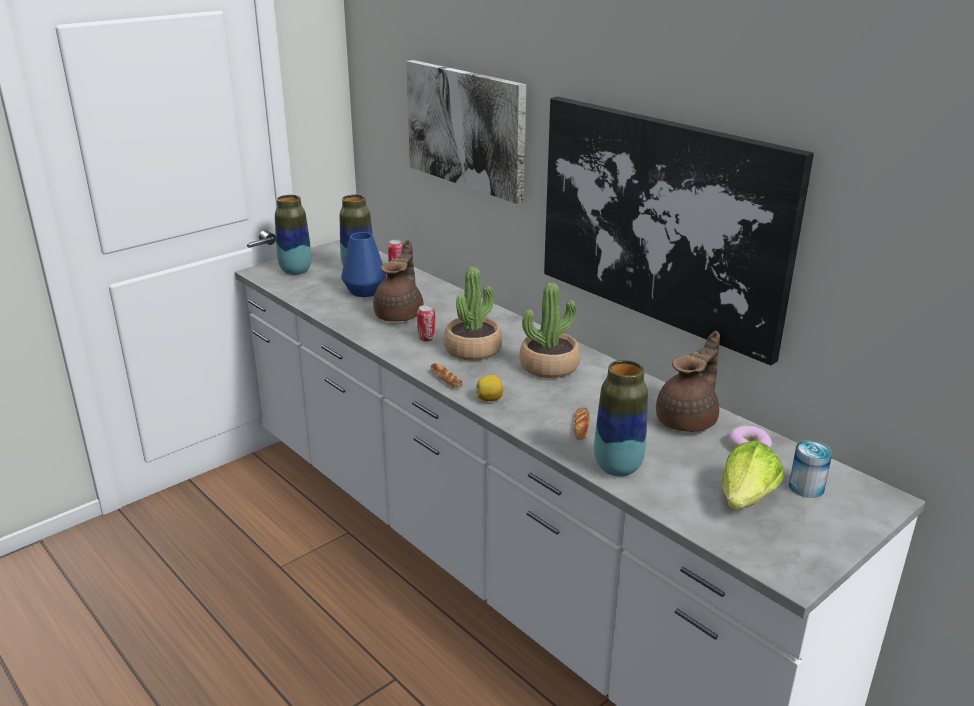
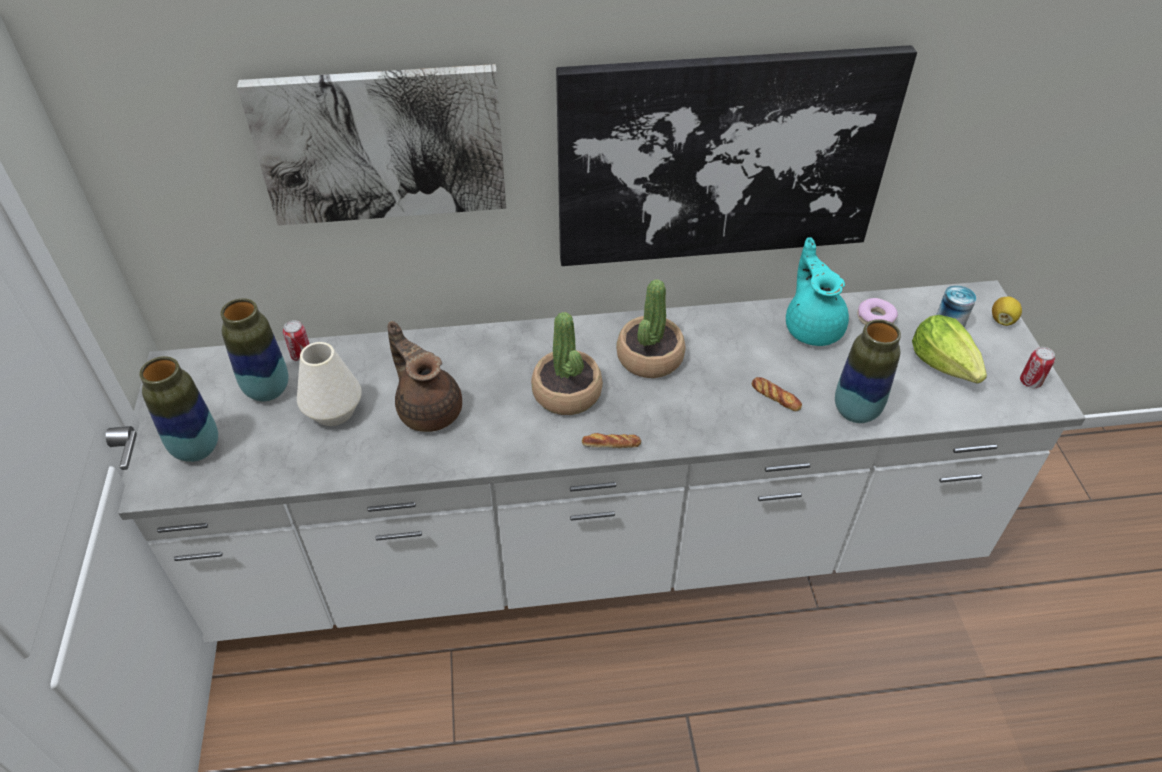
camera: 55 degrees left, 20 degrees up
(365, 291) = (334, 411): blue vase -> white vase
(426, 339) = (509, 416): can -> can (1030, 382)
(490, 399) = (678, 432): lemon -> lemon (1002, 320)
(688, 420) = (813, 327): brown teapot -> turquoise teapot

